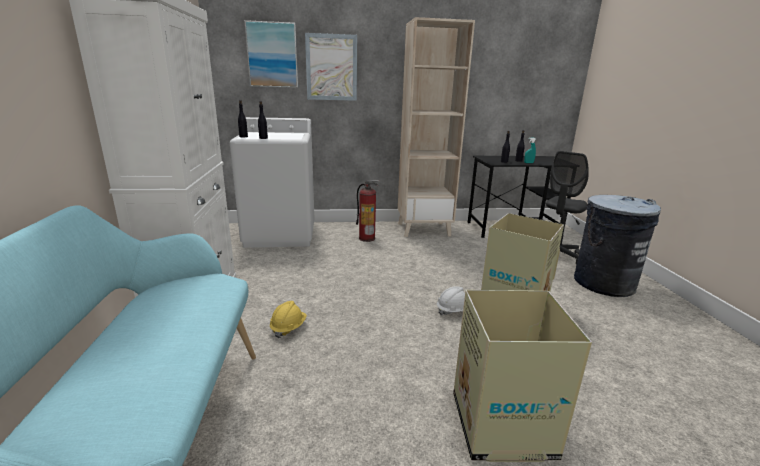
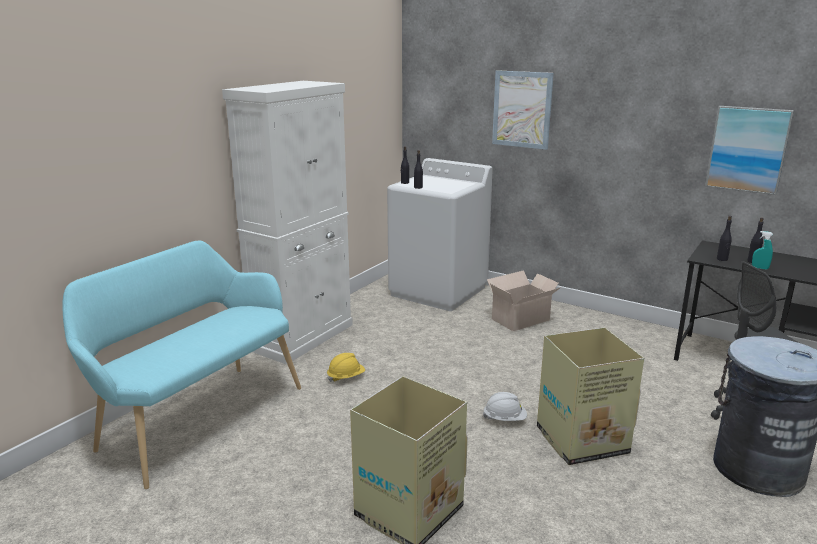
camera: 40 degrees right, 0 degrees up
(272, 55) = (462, 93): picture -> picture (748, 149)
(367, 238) = (522, 319): fire extinguisher -> cardboard box
(424, 229) = (608, 328): beige bookcase -> none

